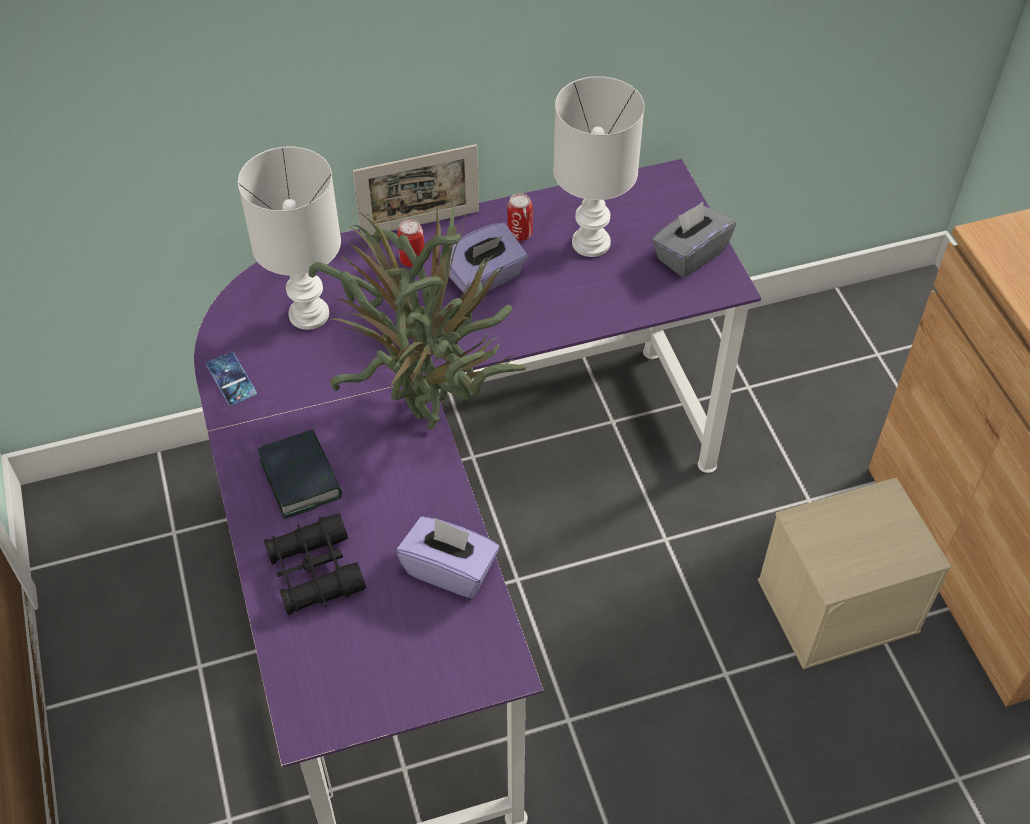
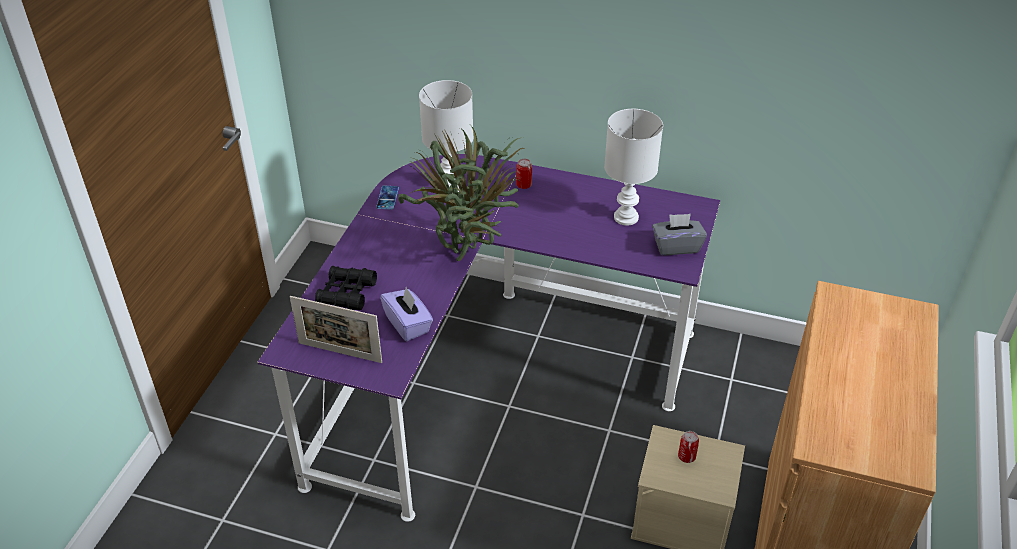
camera: 35 degrees right, 10 degrees down
(301, 479) = (378, 253): book -> none
(420, 224) = (544, 171): picture frame -> picture frame (340, 352)
(485, 278) = (553, 209): purple tissue box -> none
(520, 234) = (591, 197): can -> can (686, 457)

